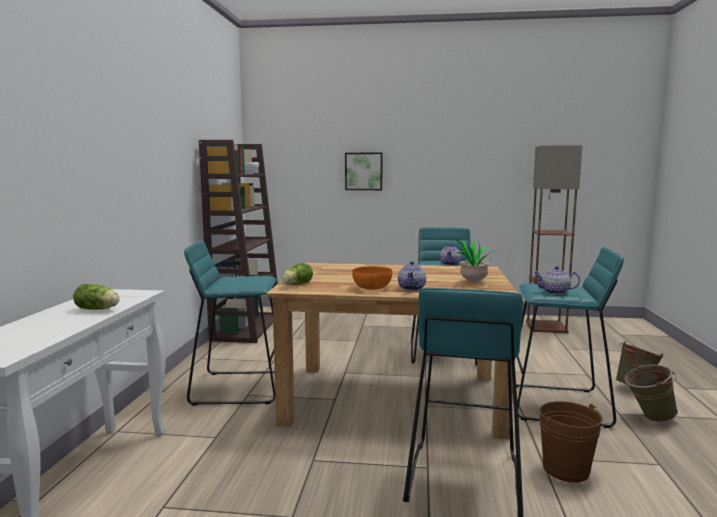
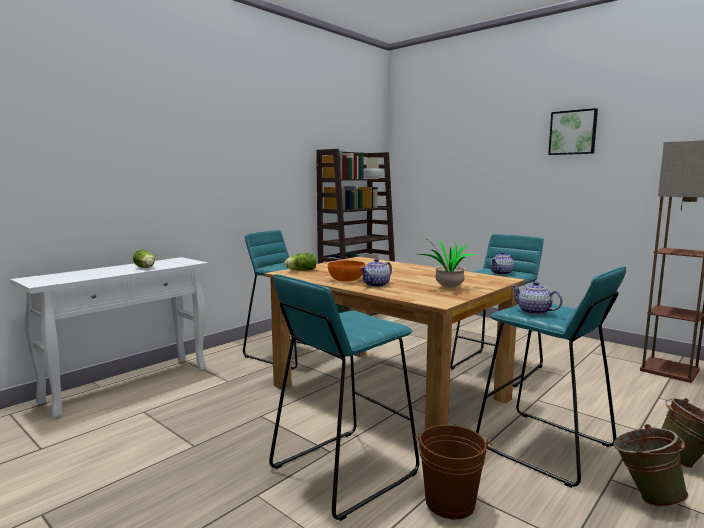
camera: 35 degrees right, 0 degrees up
(364, 171) = (485, 176): picture -> picture (573, 132)

